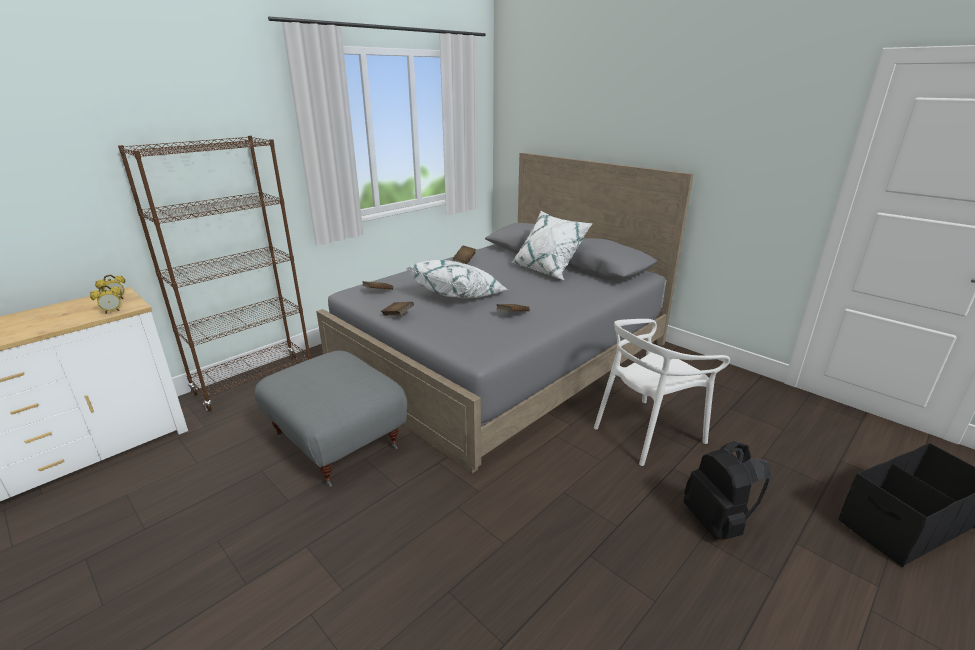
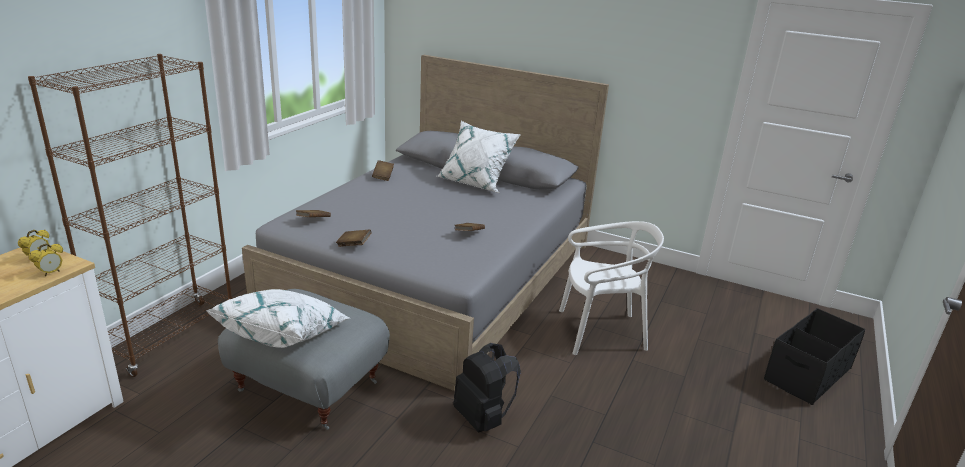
camera: 20 degrees left, 0 degrees up
(458, 296) = (403, 218): white pillow -> white pillow (284, 334)
(647, 432) = (600, 332): white chair -> white chair turned 135 degrees counterclockwise
(717, 522) = (680, 397): black backpack -> black backpack (483, 418)

